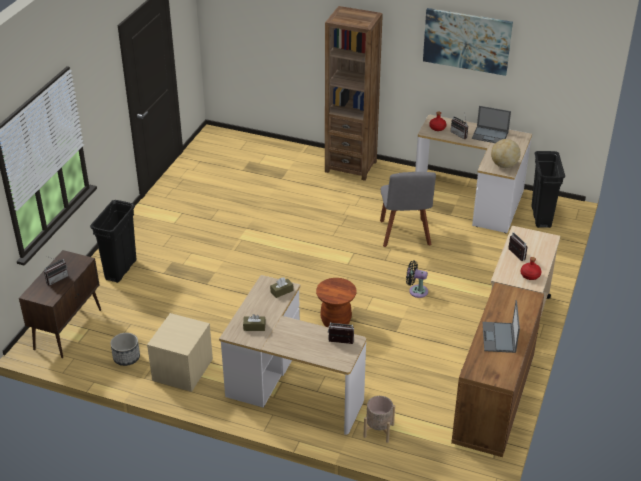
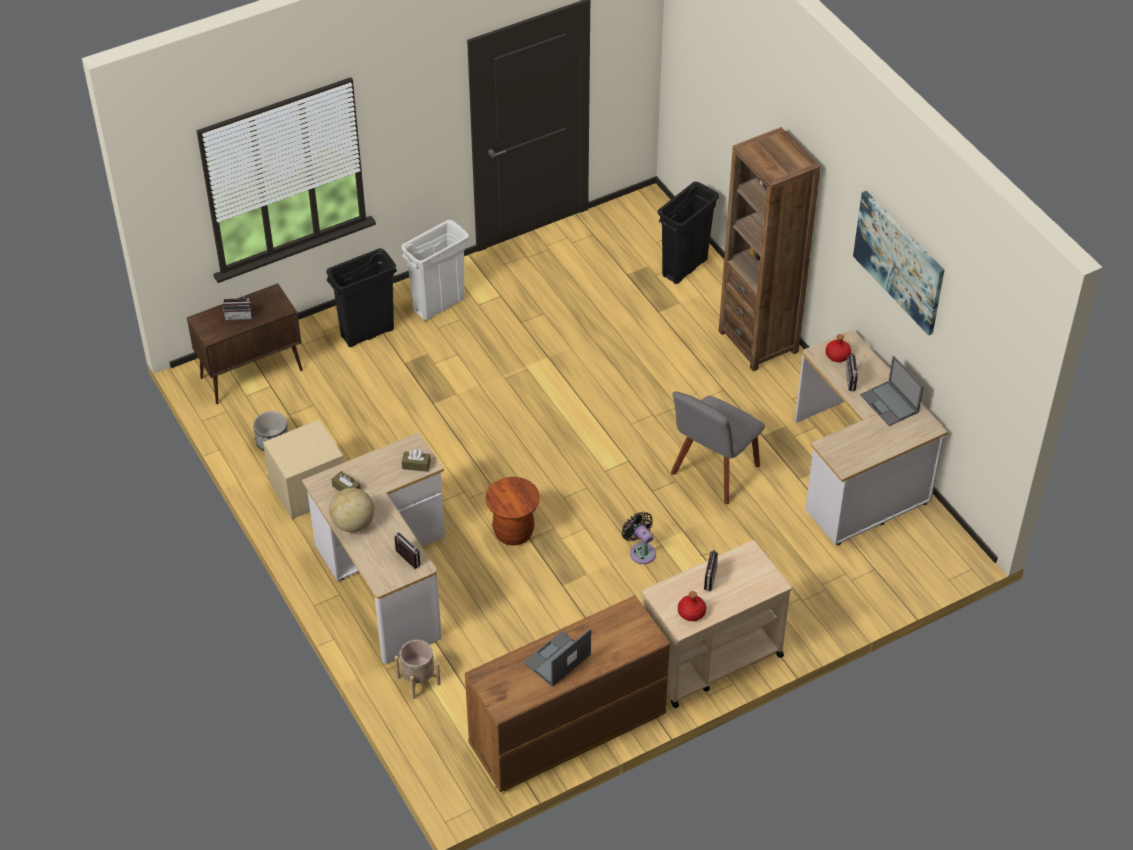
camera: 40 degrees right, 10 degrees up
(150, 234) = (439, 305): none -> white trash can
(504, 165) = (851, 455): globe -> globe (353, 524)
(541, 217) = (908, 550): black trash can -> black trash can (684, 268)

